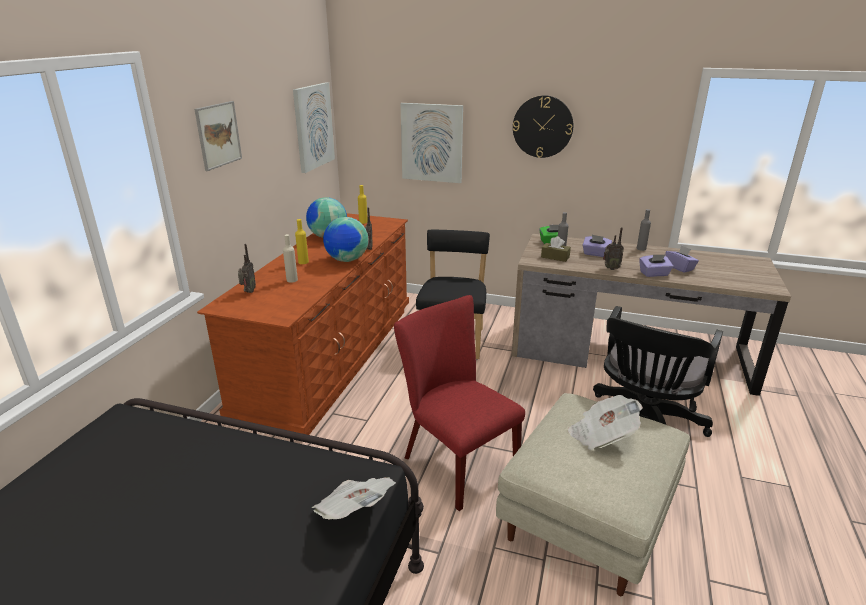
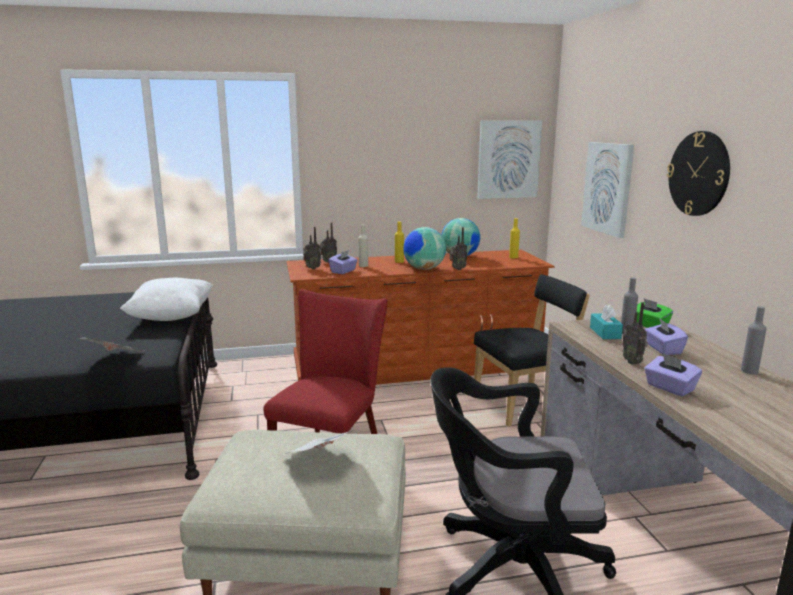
camera: 60 degrees right, 10 degrees down
(218, 135) = (365, 142): picture -> none
(230, 443) = (171, 317): none -> white pillow
(258, 305) = (312, 268): none -> radio
(555, 257) = (605, 333): brown tissue box -> turquoise tissue box
(679, 268) = (733, 402): purple tissue box -> purple tissue box (343, 271)

